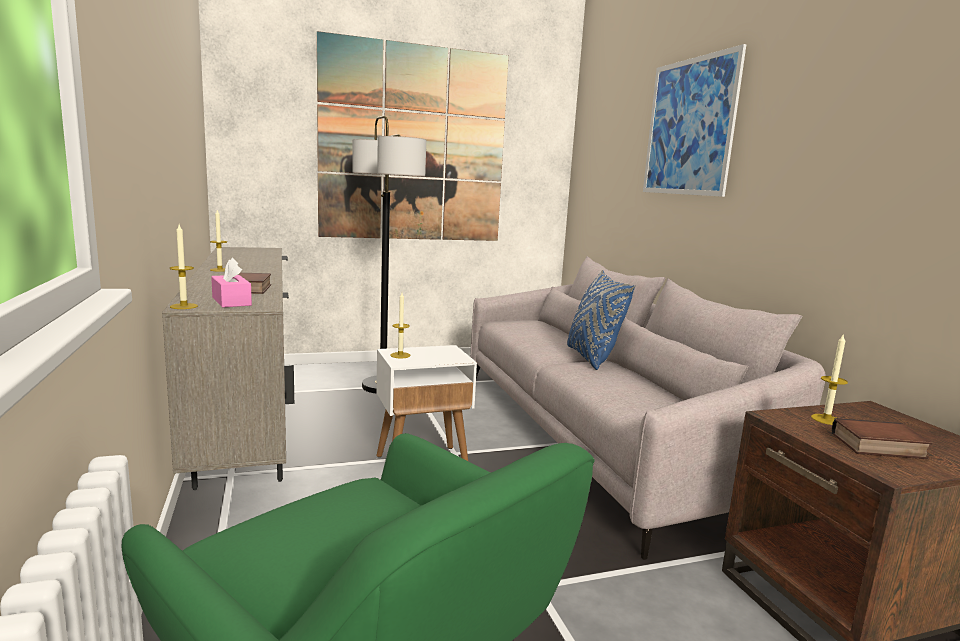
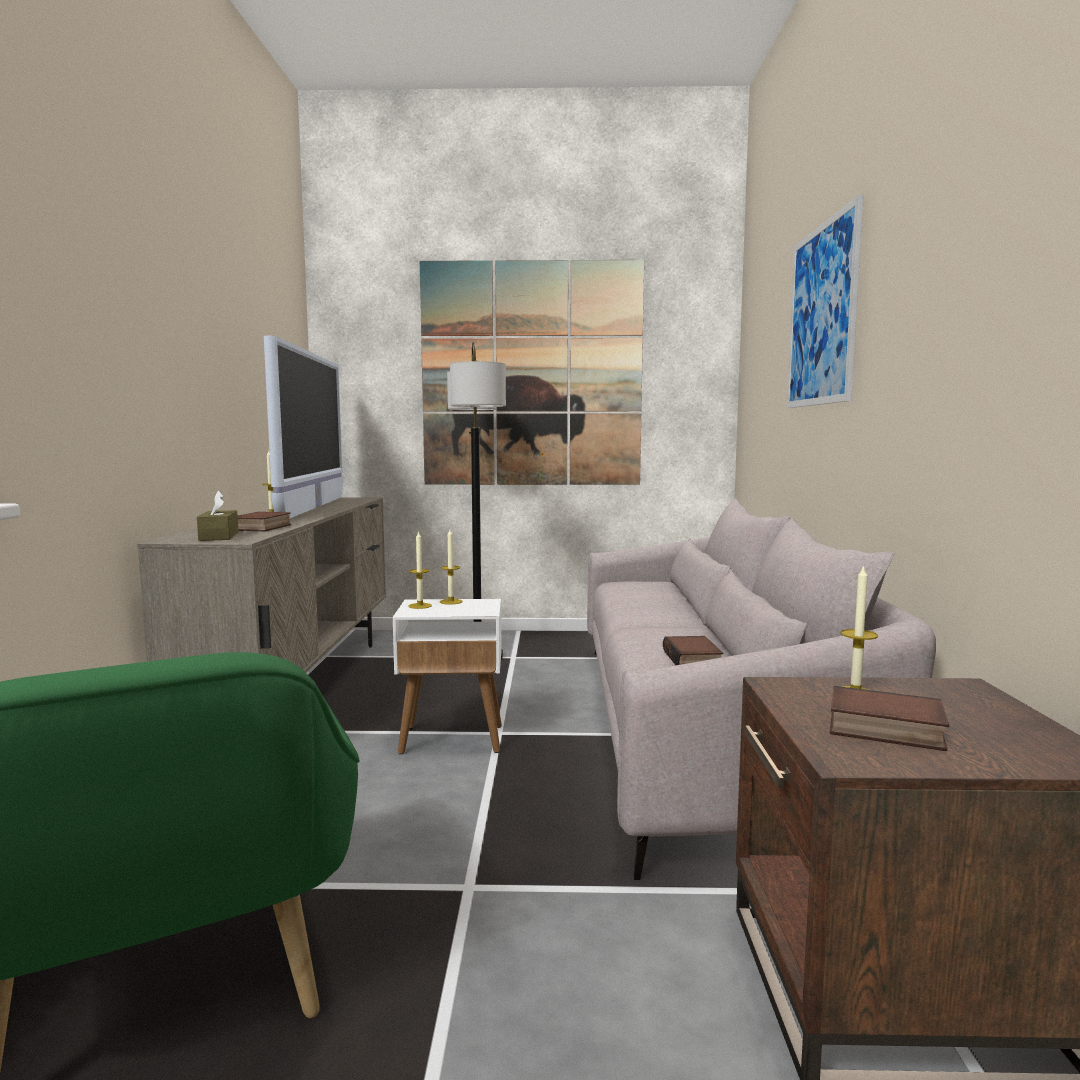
camera: 20 degrees right, 5 degrees down
(184, 306) = (165, 539): candle -> candle (451, 601)
(231, 301) = (219, 536): pink tissue box -> brown tissue box
(245, 262) = (314, 508): none -> television
(592, 358) = (684, 623): blue pillow -> none
(635, 390) = (694, 659): none -> book

